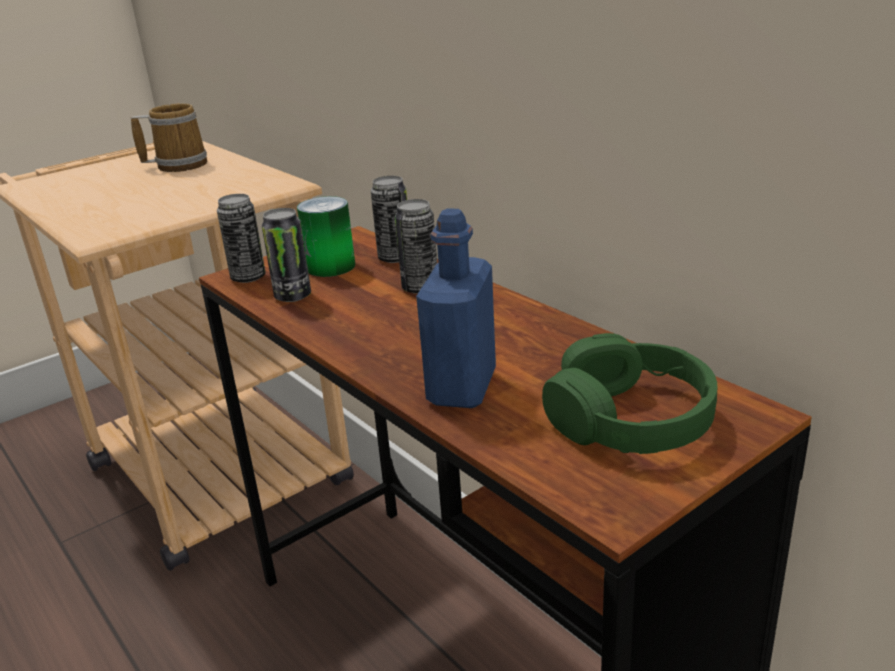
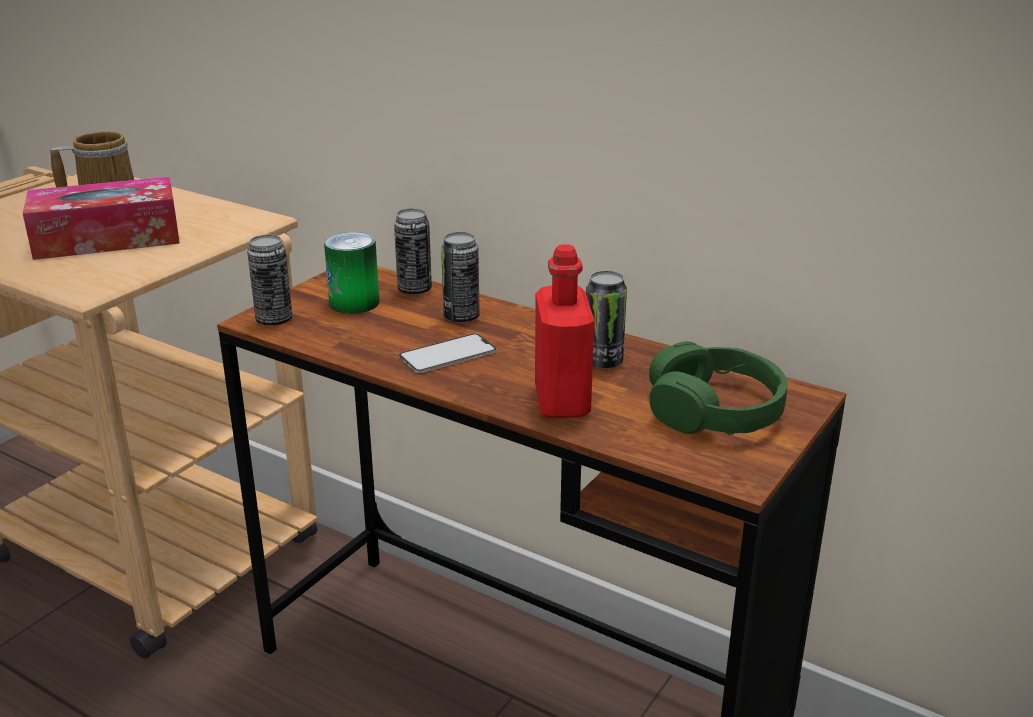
camera: 20 degrees left, 0 degrees up
(151, 195) = (107, 238): none -> tissue box
(293, 296) = (338, 335): can -> can (603, 362)
(380, 324) = (448, 354): none -> phone
(462, 387) = (562, 401): blue bottle -> red bottle

